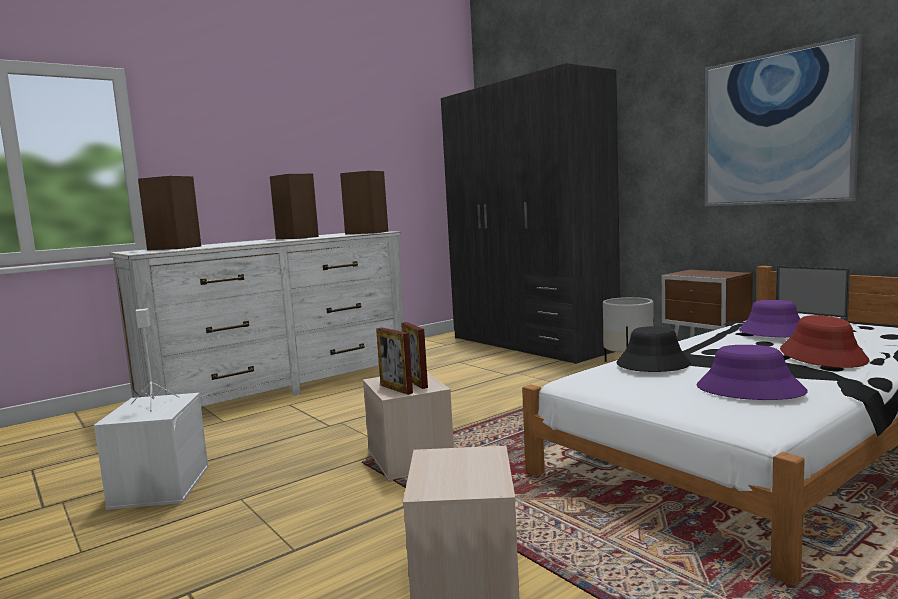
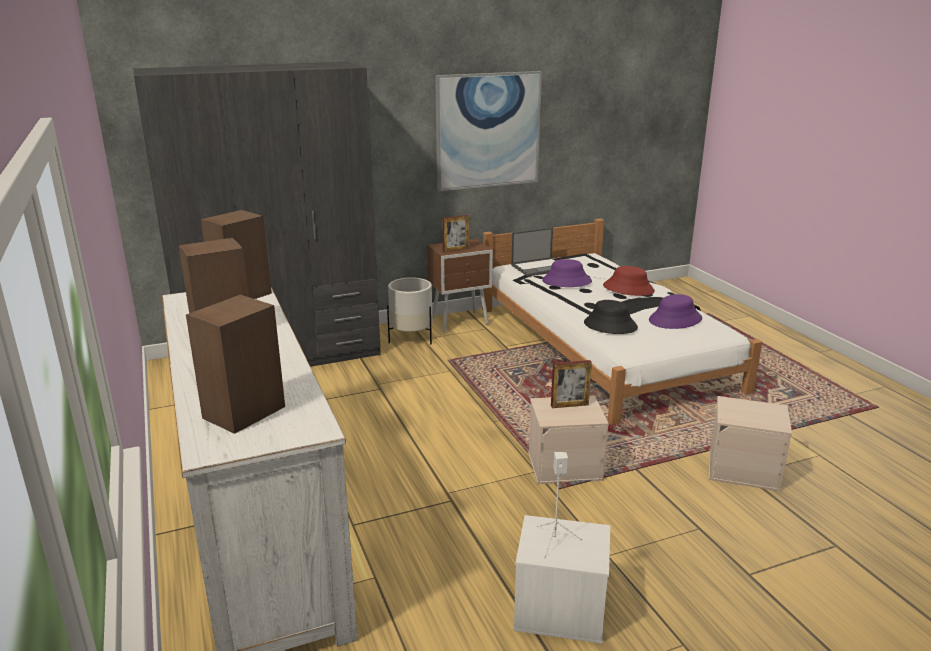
camera: 75 degrees left, 15 degrees up
(396, 389) = (582, 415): picture frame -> picture frame (455, 250)

